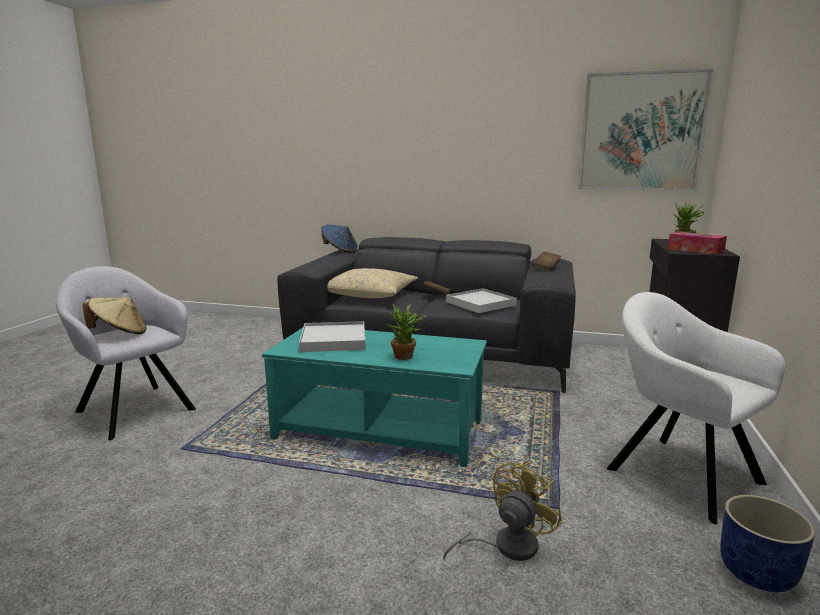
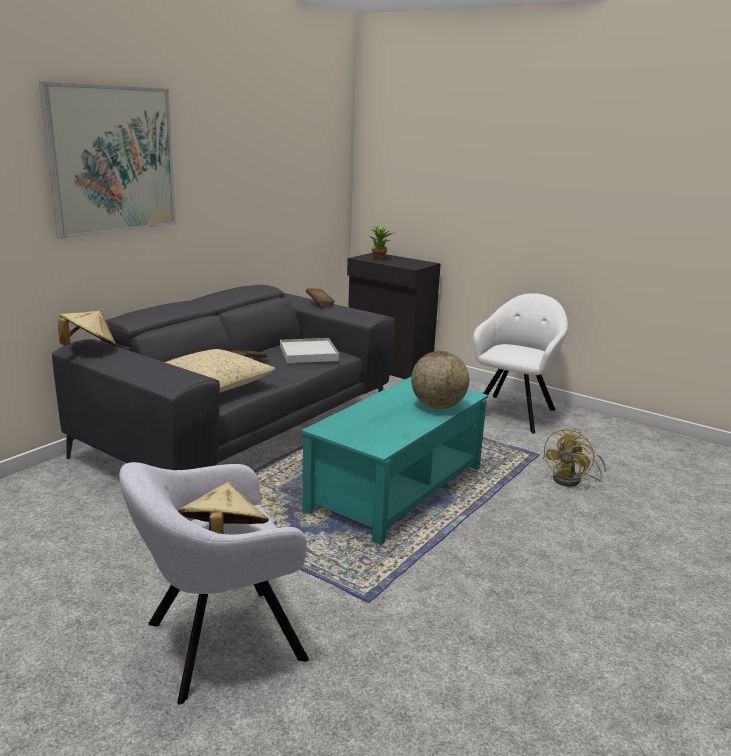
camera: 70 degrees left, 5 degrees up
(334, 340) = (369, 424): white tray -> none
(340, 251) = (89, 348): blue hat -> beige hat
(406, 357) = (438, 406): potted plant -> globe
(506, 546) = (572, 480): yellow fan -> yellow fan turned 120 degrees counterclockwise
(641, 132) = (314, 163): picture -> picture (112, 160)
(678, 473) = (514, 411): white armchair -> white armchair turned 135 degrees clockwise
(695, 250) = (410, 263): tissue box -> none
(758, 572) = (605, 428): blue planter -> none

